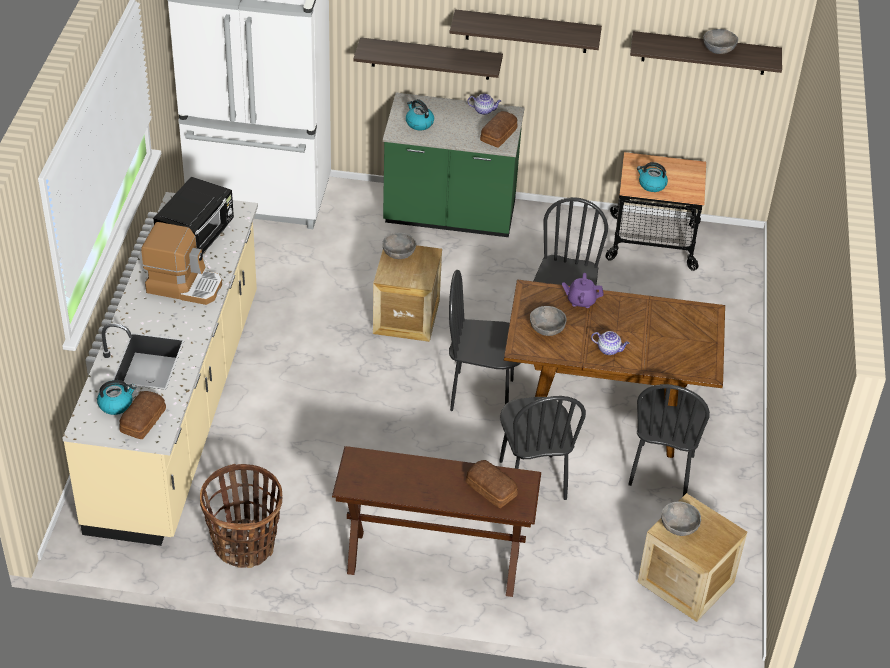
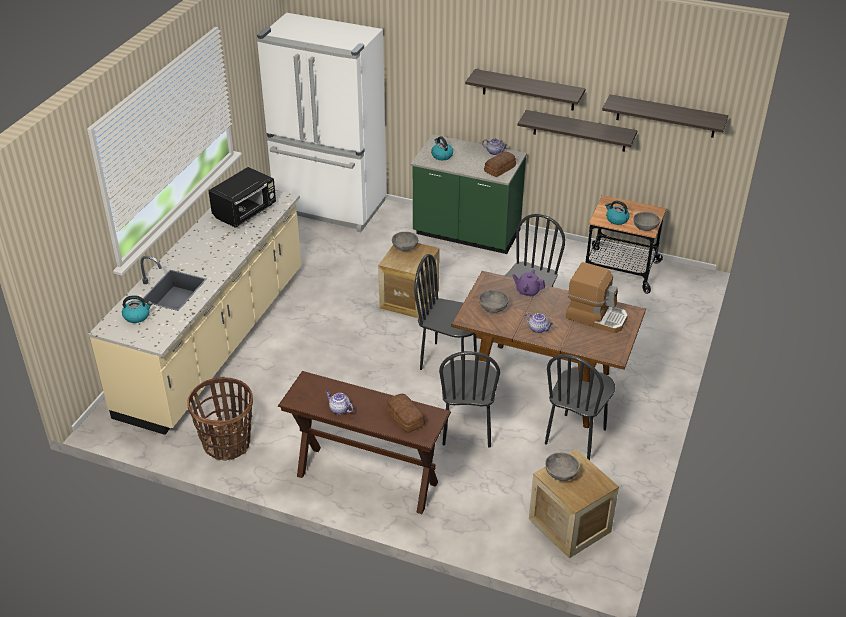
camera: 15 degrees right, 5 degrees down
(142, 421) = (150, 330): bread -> none
(184, 285) = (222, 243): coffee machine -> coffee machine (596, 316)
(409, 490) = (339, 409): none -> teapot
(430, 58) = (457, 108): shelf -> shelf (579, 131)
(719, 49) = (675, 112): grey bowl -> grey bowl (645, 227)

